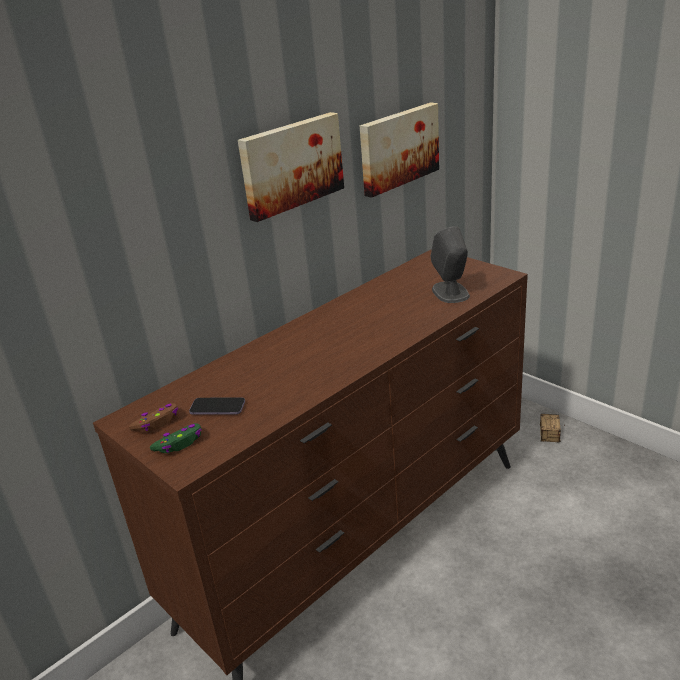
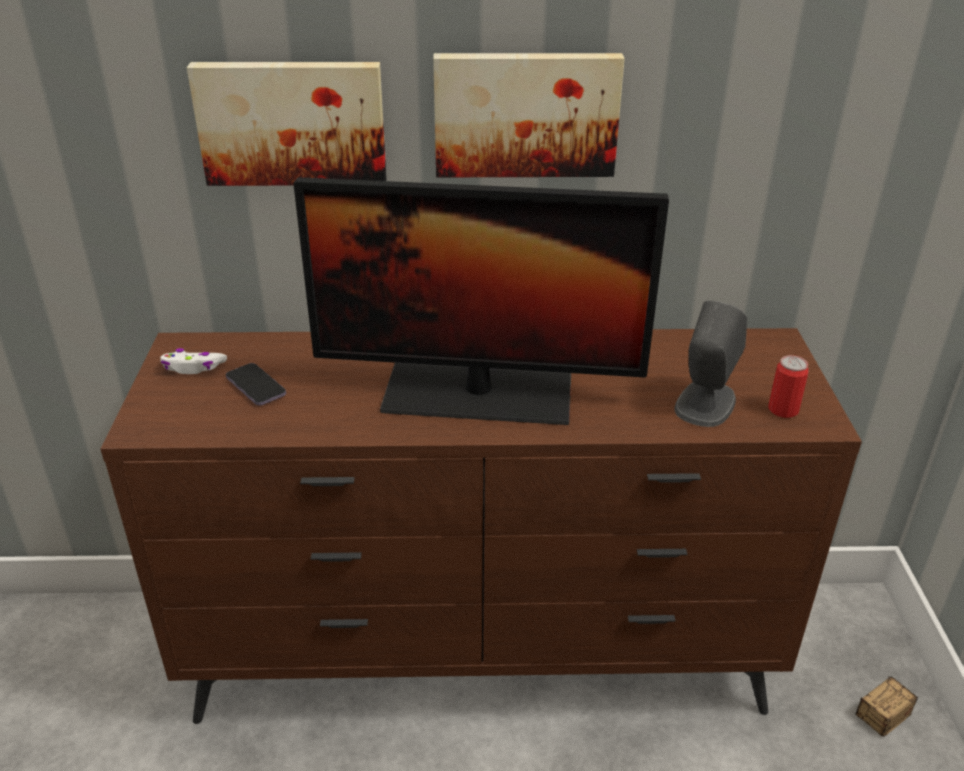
camera: 40 degrees right, 5 degrees up
(157, 423) = (193, 367): brown game controller -> white game controller
(179, 444) = (173, 402): green game controller -> none
(346, 343) = (478, 394): none -> monitor
(398, 148) = (761, 146): picture -> picture (292, 122)
(482, 278) = (783, 410): none -> can

